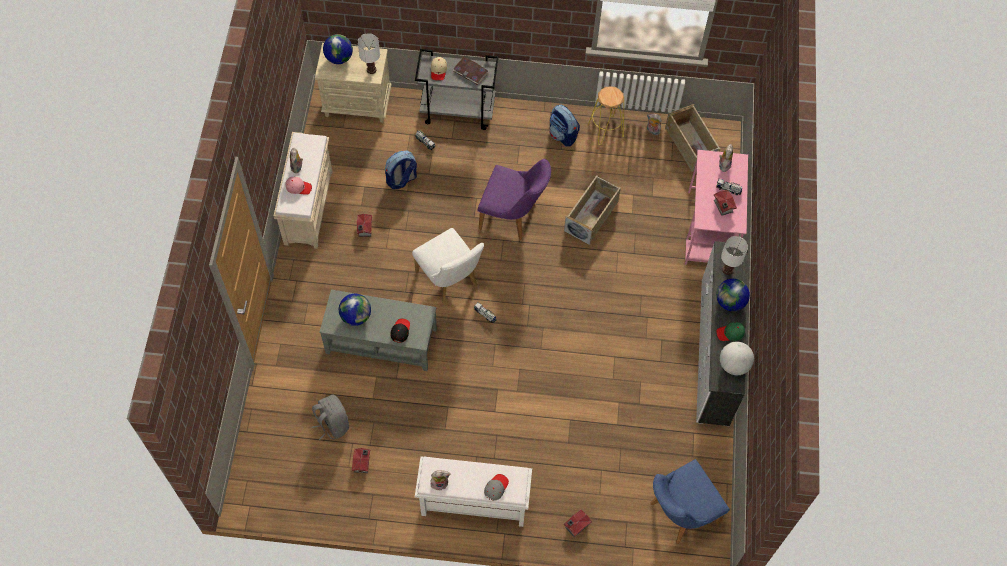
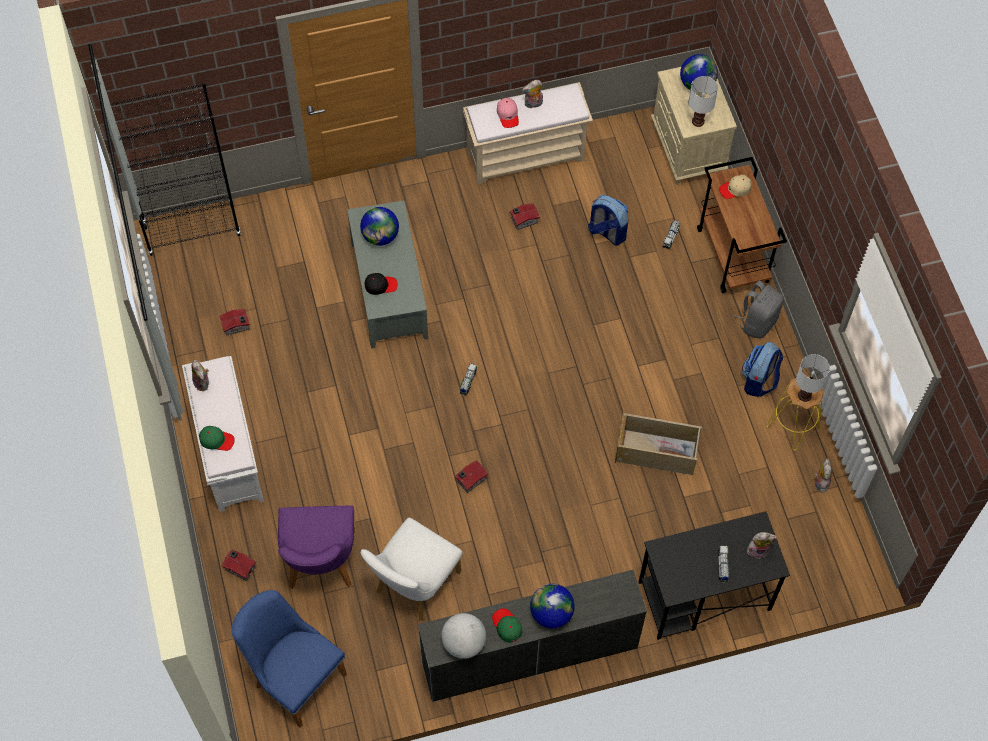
camera: 70 degrees right, 0 degrees up
(254, 469) = (192, 230): none -> black bookcase
(332, 424) = (270, 281): grey backpack -> grey backpack (757, 322)
(449, 281) = (495, 330): white chair -> white chair (413, 586)
(458, 111) = (733, 256): grey cart -> brown cart
(470, 71) = (752, 222): book -> none
(496, 487) = (216, 440): grey cap -> green cap
(513, 217) = (613, 366): purple chair -> purple chair (320, 566)
(691, 146) = (822, 536): beige storage box -> none
(709, 230) = (703, 596): pink desk -> black desk
(723, 207) = (692, 567): toy house -> toy house (470, 480)
(727, 269) = (597, 596): white table lamp -> white table lamp (805, 395)

